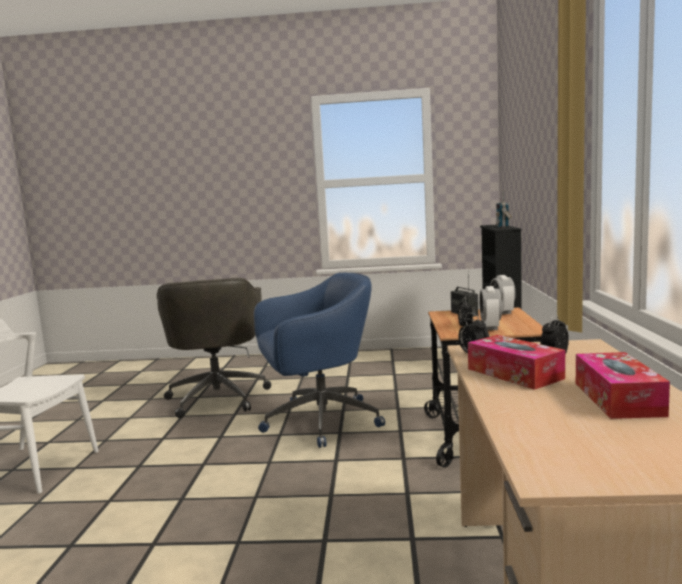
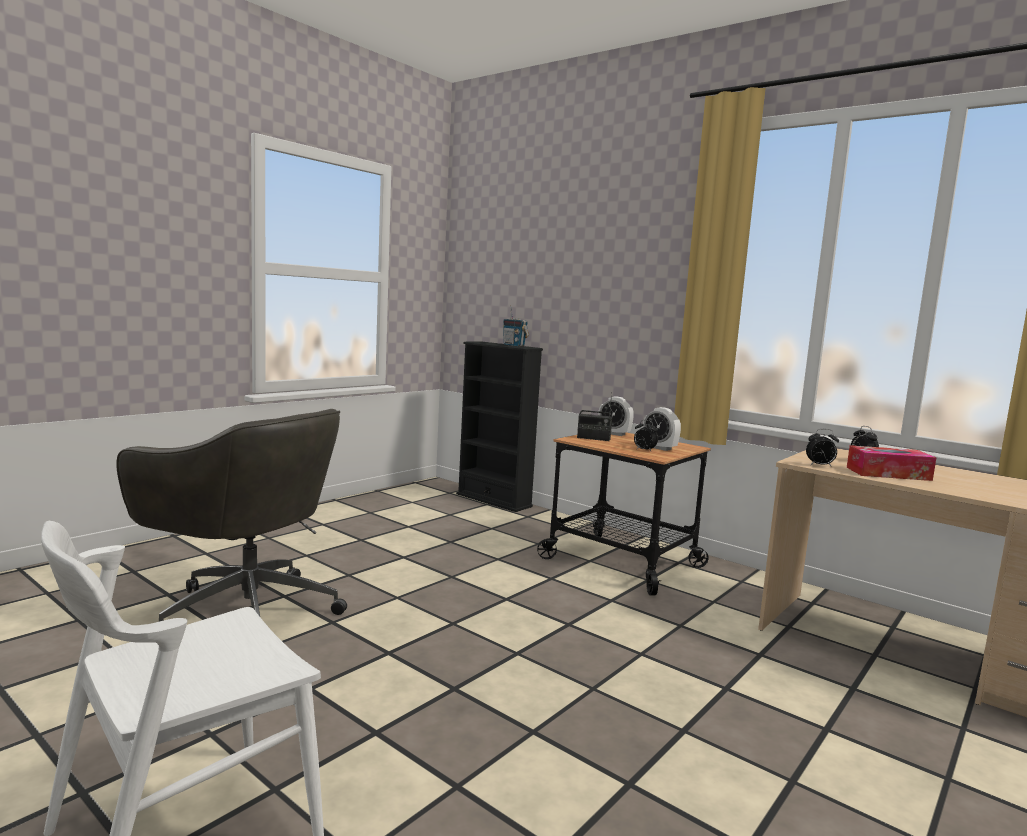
camera: 55 degrees left, 0 degrees up
(318, 422) = (458, 596): blue office chair -> none
(618, 399) = (969, 478): tissue box -> none

